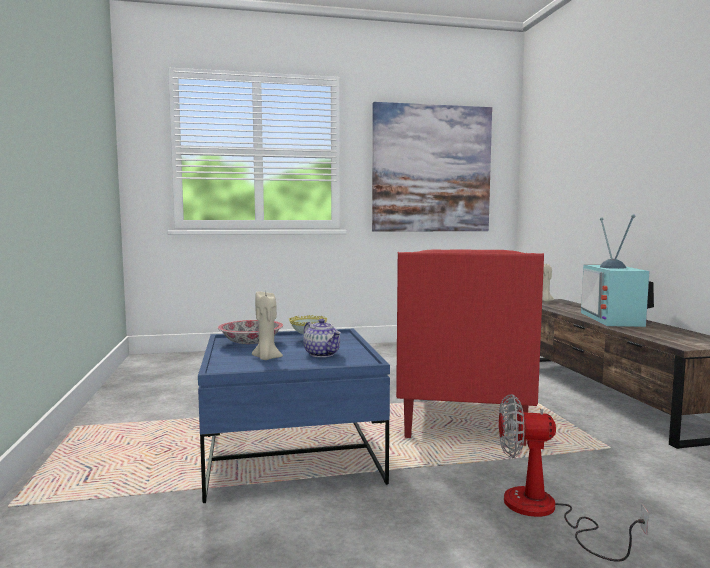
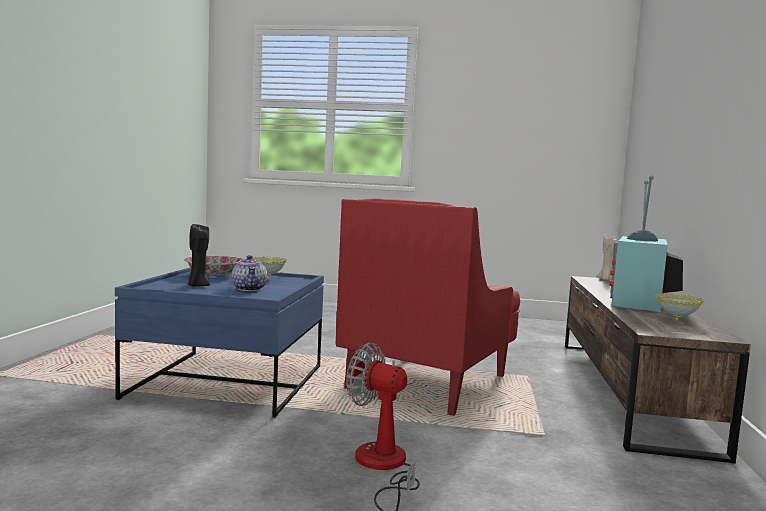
camera: 20 degrees right, 0 degrees up
(266, 358) = (198, 286): beige candle -> black candle
(431, 169) = (515, 125): picture -> none
(673, 333) = (676, 320): none -> bowl

